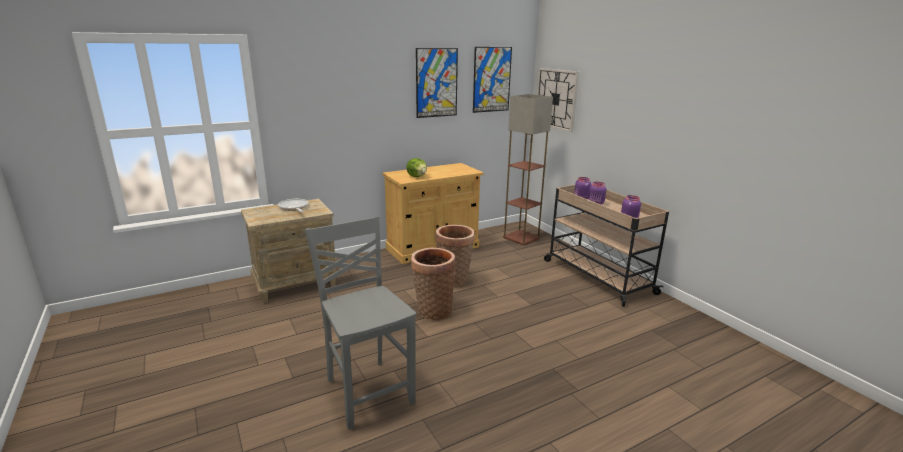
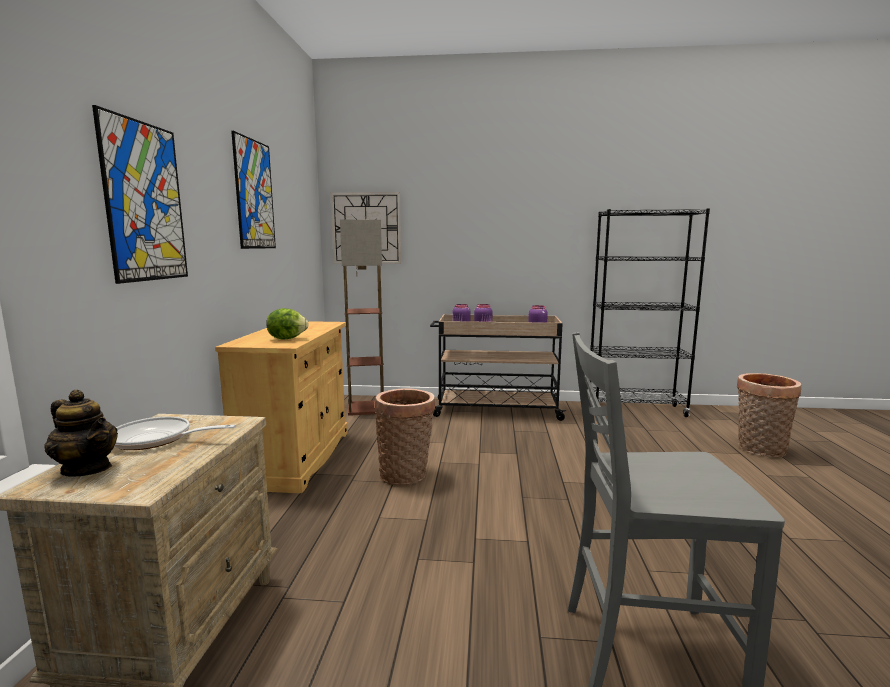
camera: 55 degrees left, 10 degrees down
(264, 210) = (87, 469): none -> teapot
(432, 310) = (464, 514): basket -> basket (759, 450)
(492, 79) = (295, 201): picture -> picture (145, 202)
(718, 335) = (635, 410): none -> black bookcase

